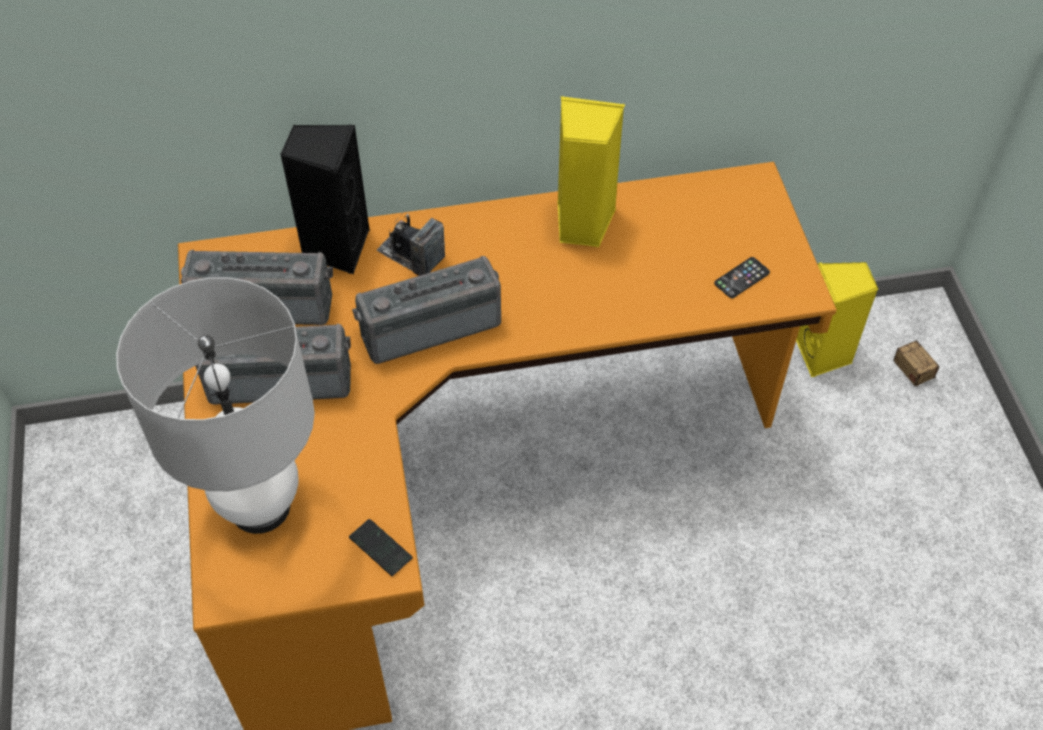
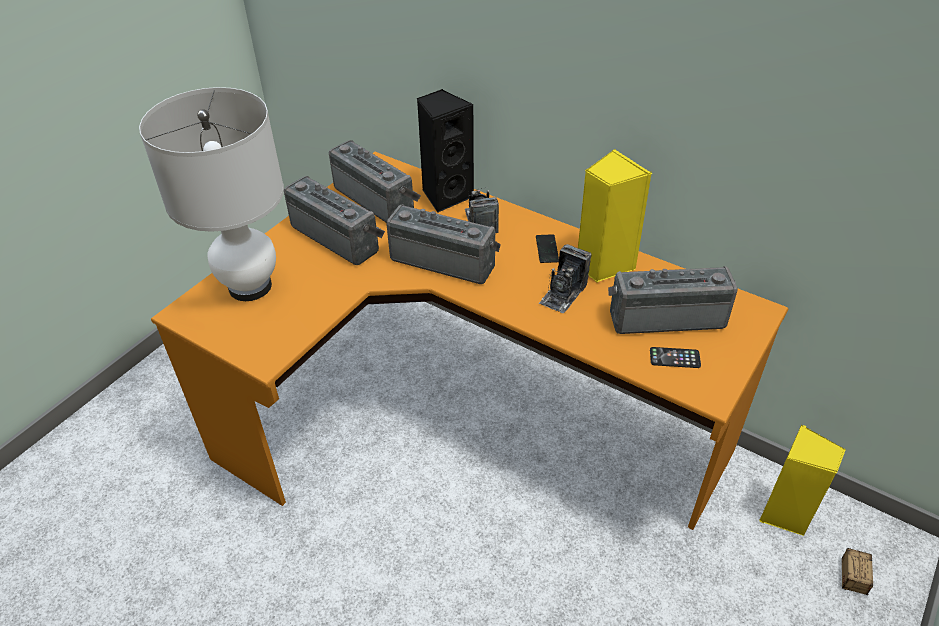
camera: 45 degrees right, 10 degrees down
(380, 548) = (275, 347): phone -> phone (547, 249)
(582, 281) = (563, 293): none -> camera
(691, 240) = (666, 316): none -> radio

